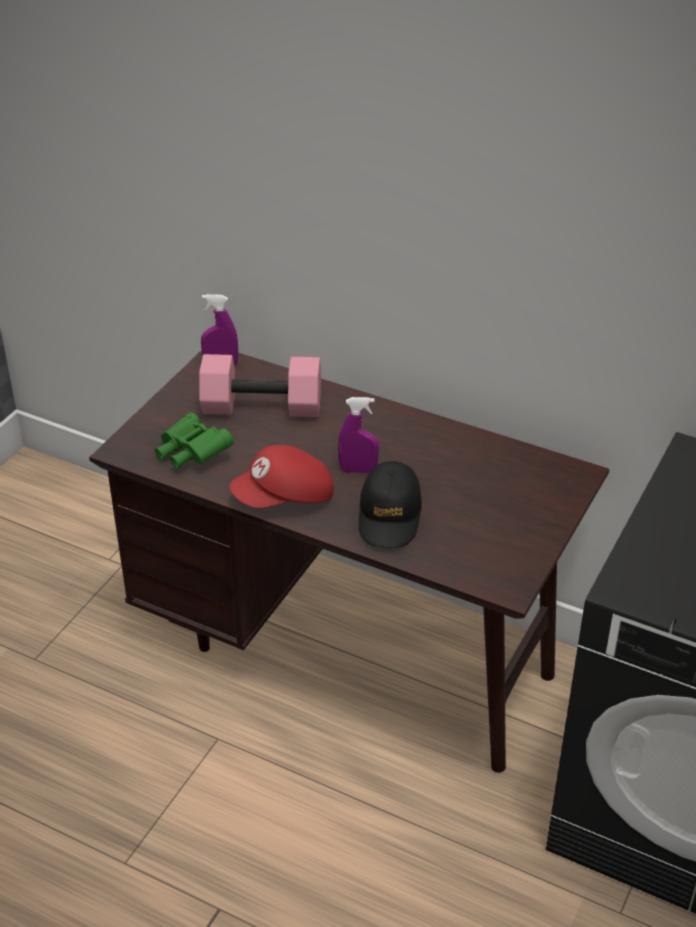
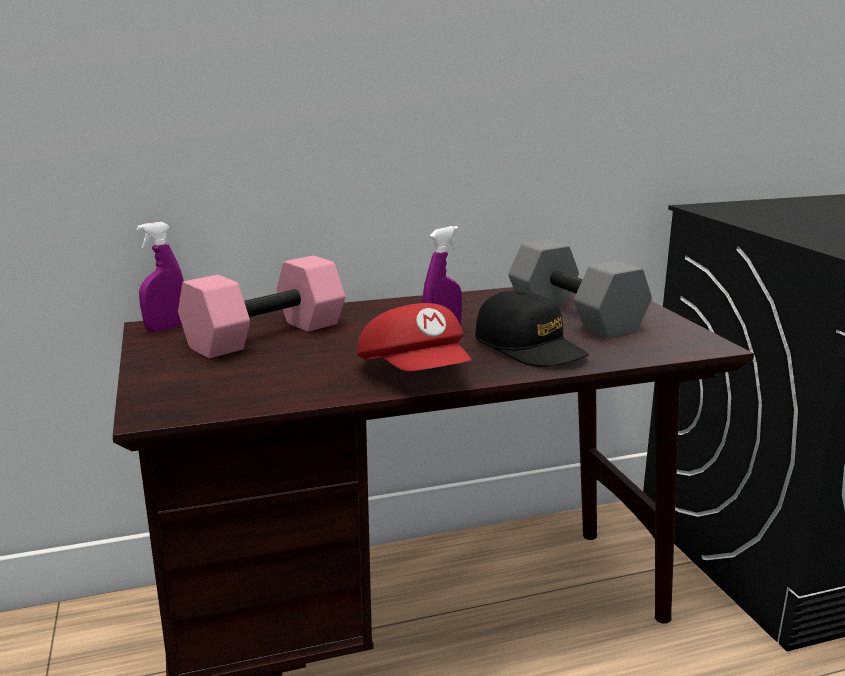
camera: 45 degrees left, 20 degrees down
(191, 454) = (250, 385): green binoculars -> none
(285, 498) = (416, 374): red cap -> red cap turned 45 degrees counterclockwise
(482, 499) = (571, 315): none -> grey dumbbell

